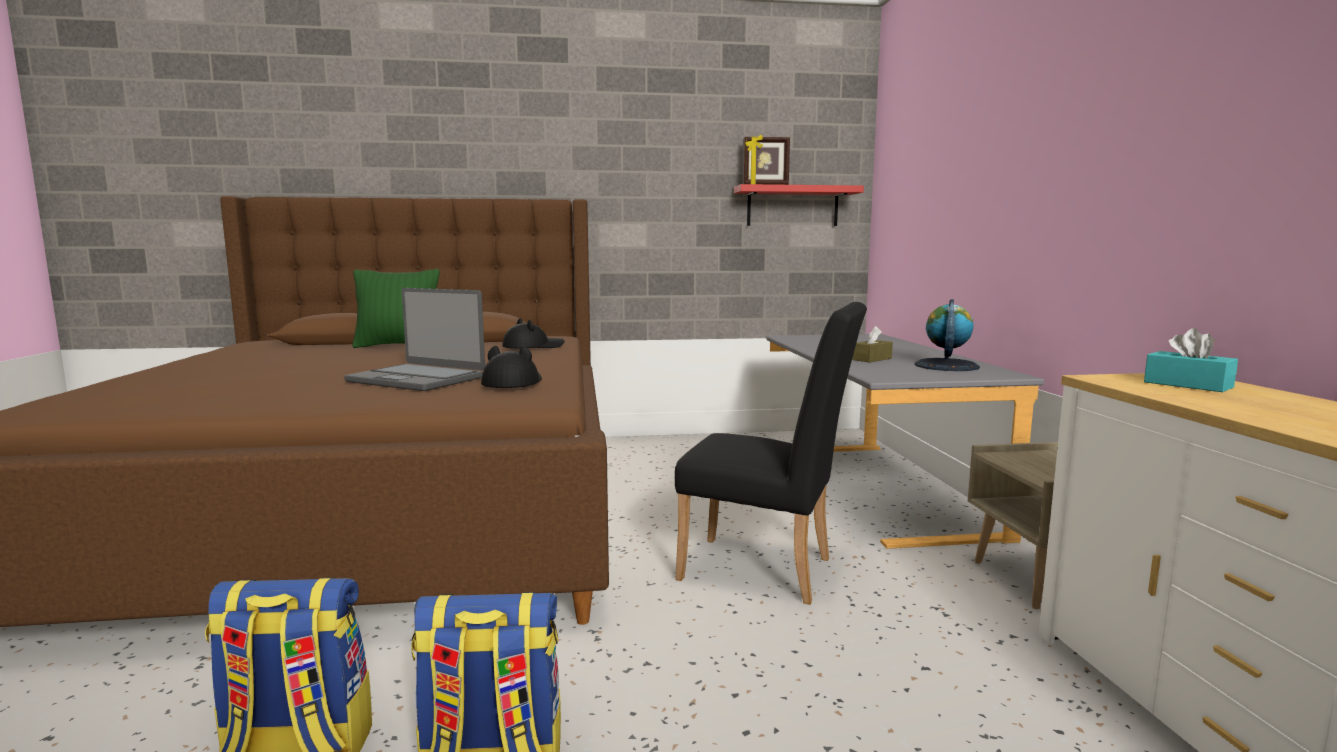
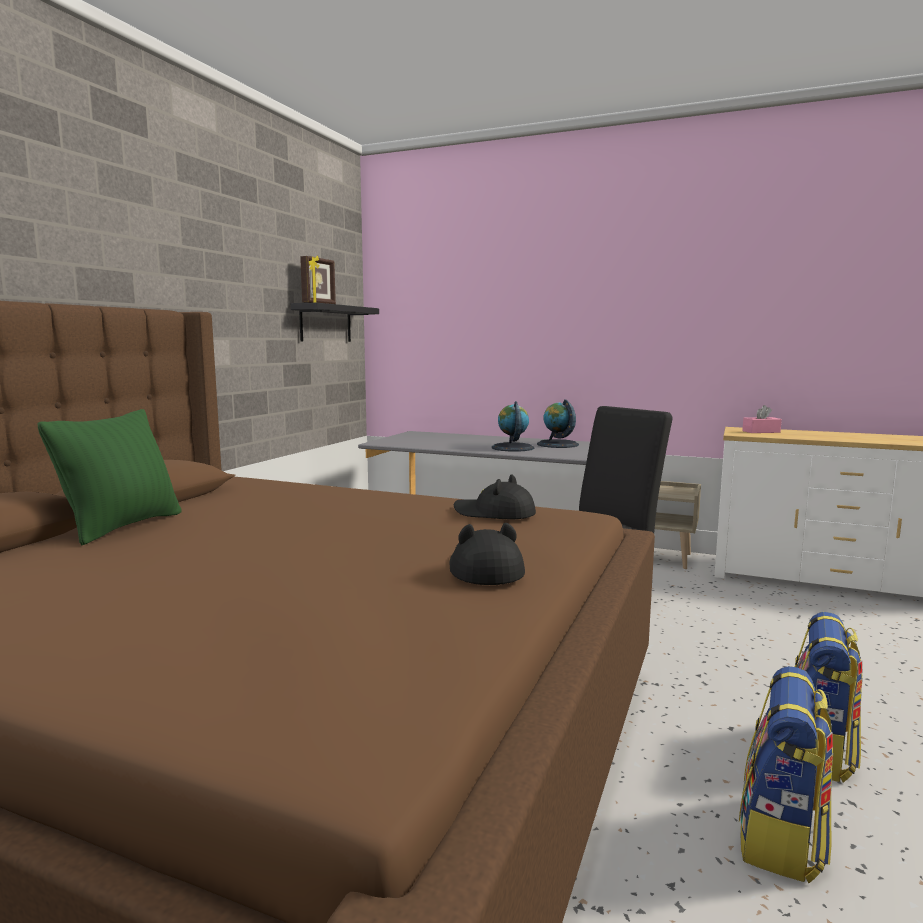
camera: 60 degrees left, 0 degrees up
(417, 379) = (422, 536): laptop -> none
(533, 347) = (283, 490): black hat -> black hat (483, 569)
(792, 206) = (325, 323): red shelf -> black shelf
(872, 359) = (512, 448): brown tissue box -> globe
(1187, 385) = (761, 431): turquoise tissue box -> pink tissue box

